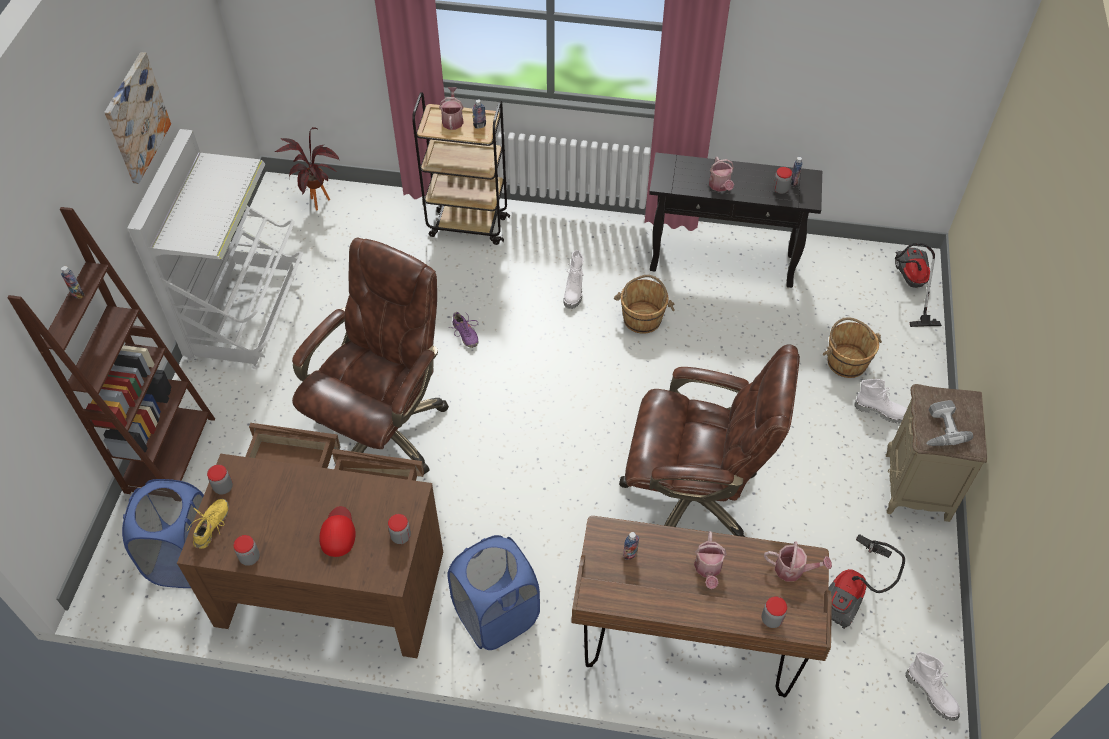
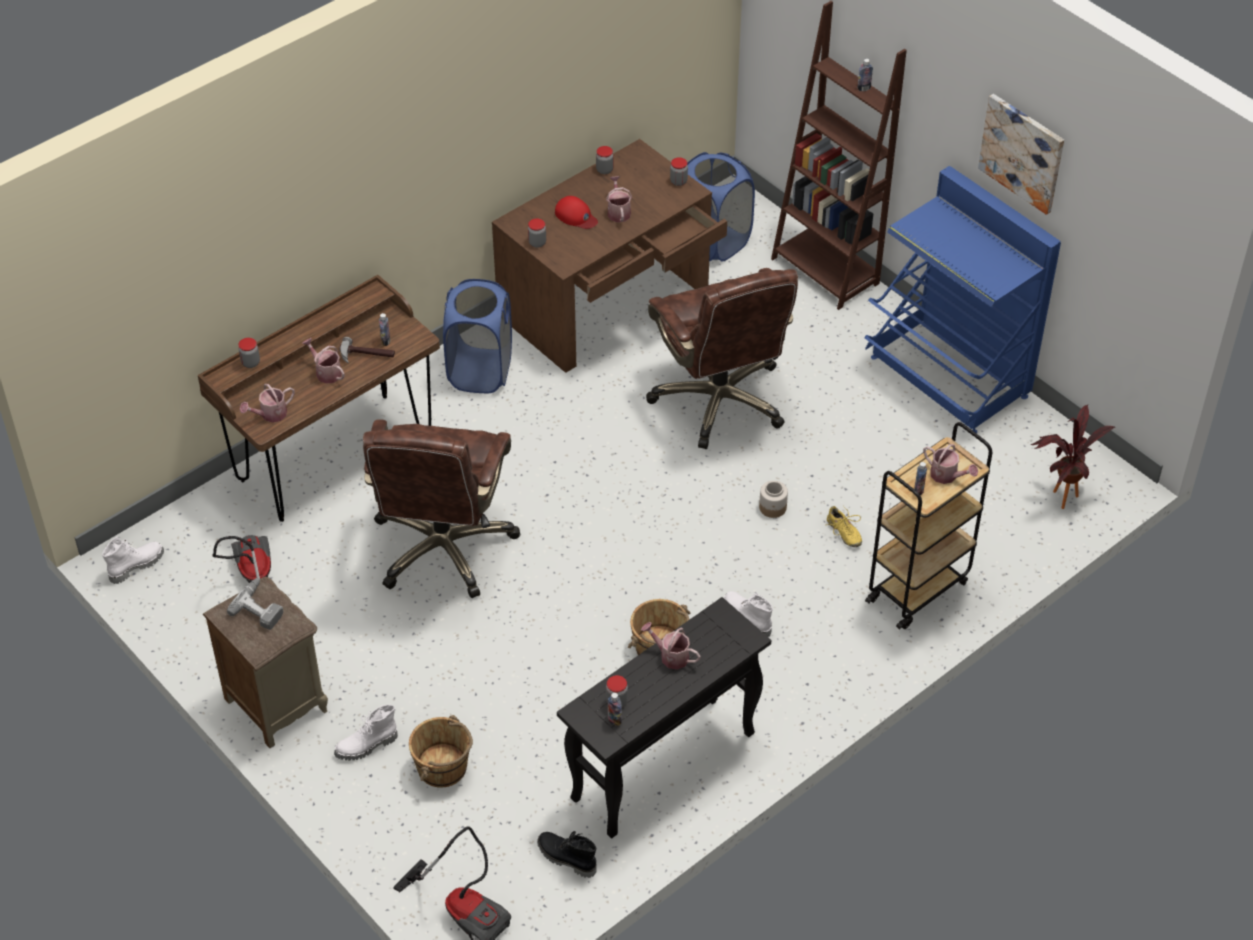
camera: 130 degrees right, 5 degrees down
(212, 526) = (650, 164): yellow shoe -> yellow shoe (843, 533)
(248, 315) = (944, 379): white shoe rack -> blue shoe rack
(304, 504) = (618, 211): none -> watering can
(465, 334) = (773, 508): purple shoe -> jar
(660, 554) = (366, 356): none -> hammer
(691, 497) = (443, 545): brown office chair -> brown office chair turned 45 degrees counterclockwise
(828, 265) = (566, 859): none -> black boot
(932, 694) = (136, 565): white boot -> white boot turned 135 degrees clockwise

